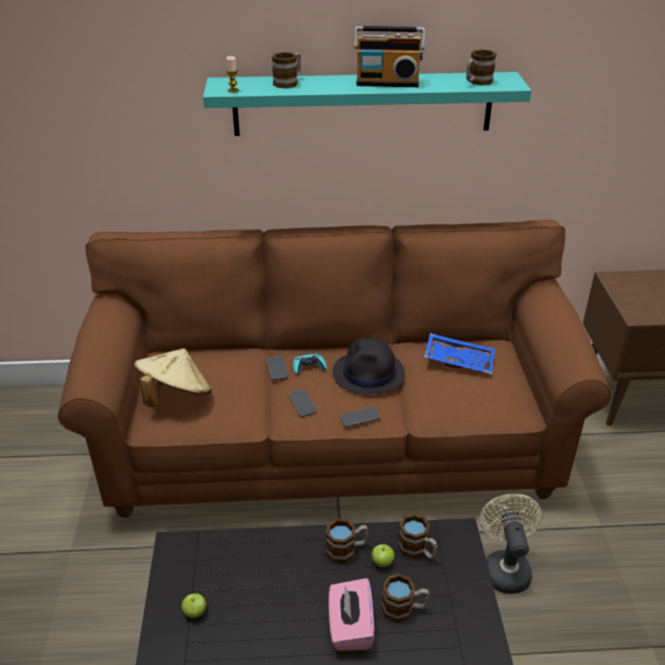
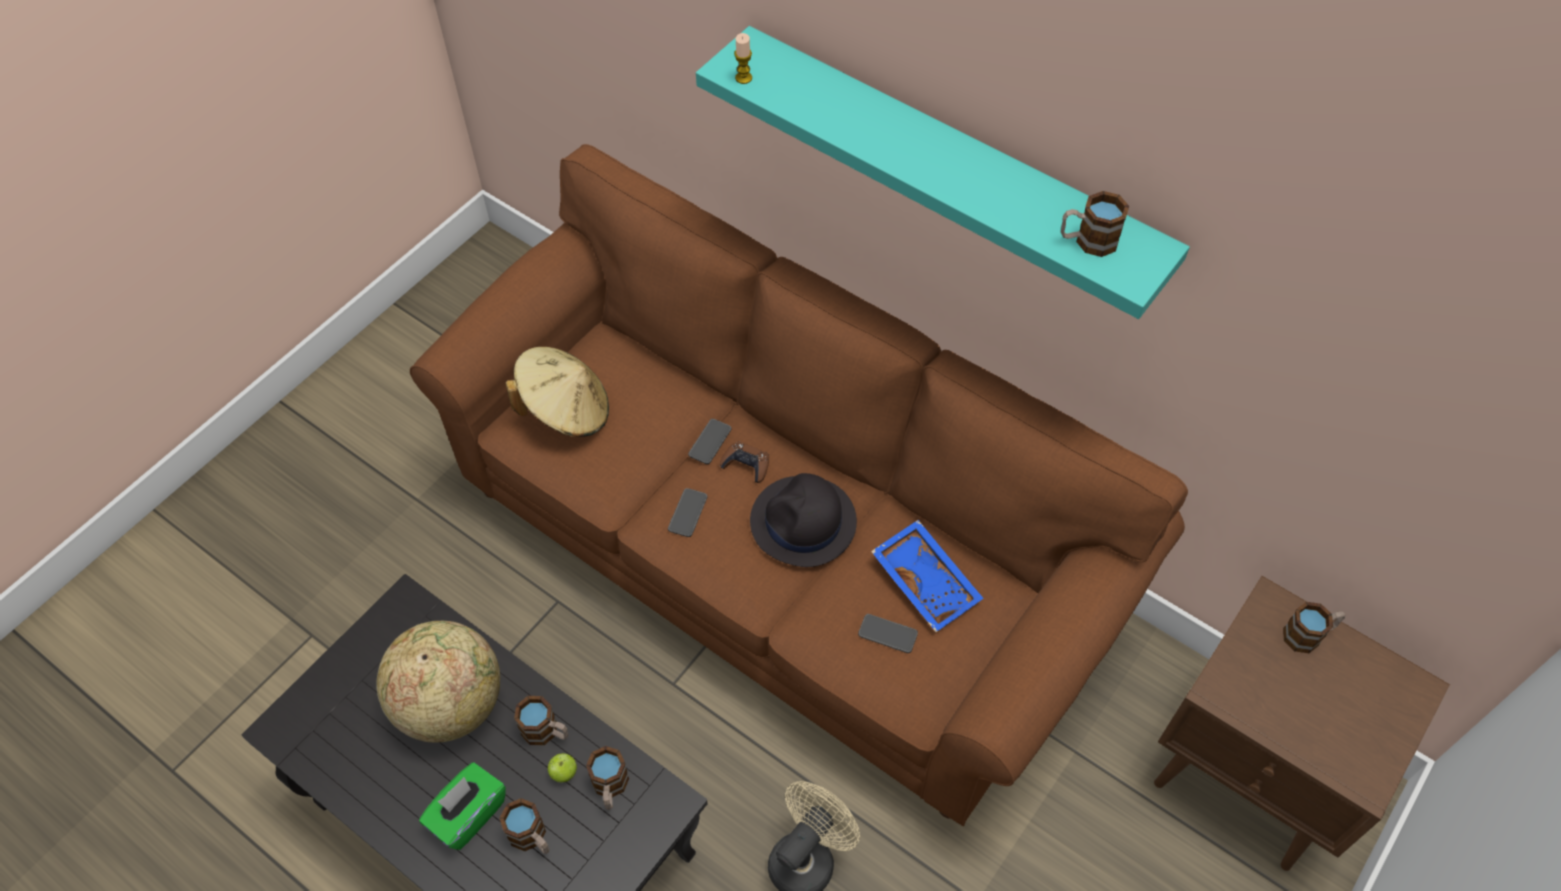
camera: 40 degrees right, 20 degrees up
(195, 612) = (361, 688): apple -> none
(268, 577) = (451, 703): none -> globe
(289, 82) = (832, 96): mug -> mug (1308, 635)
(309, 367) = (746, 465): turquoise game controller -> brown game controller
(350, 627) = (468, 814): pink tissue box -> green tissue box
(359, 417) = (729, 578): phone -> phone (887, 634)
(387, 82) = (960, 169): radio -> none

